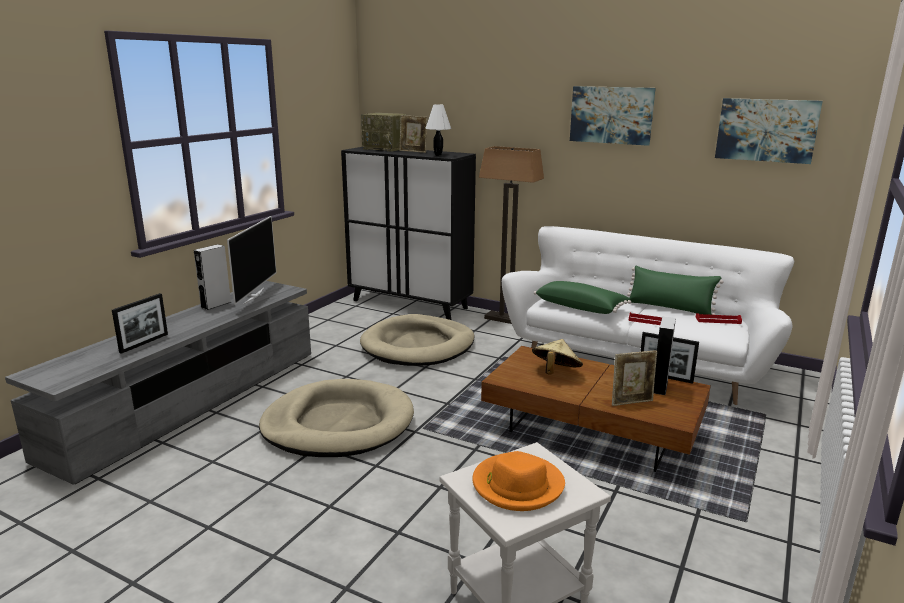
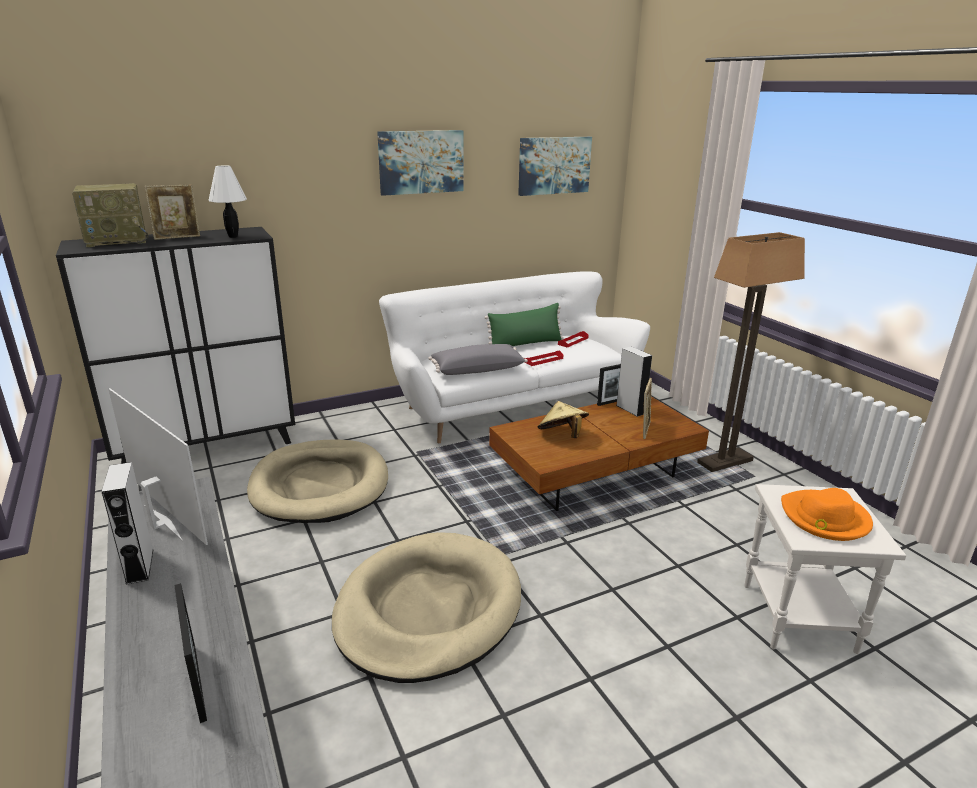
camera: 55 degrees left, 5 degrees up
(506, 319) = (342, 416): floor lamp -> floor lamp (725, 461)
(581, 307) = (477, 369): green pillow -> grey pillow

